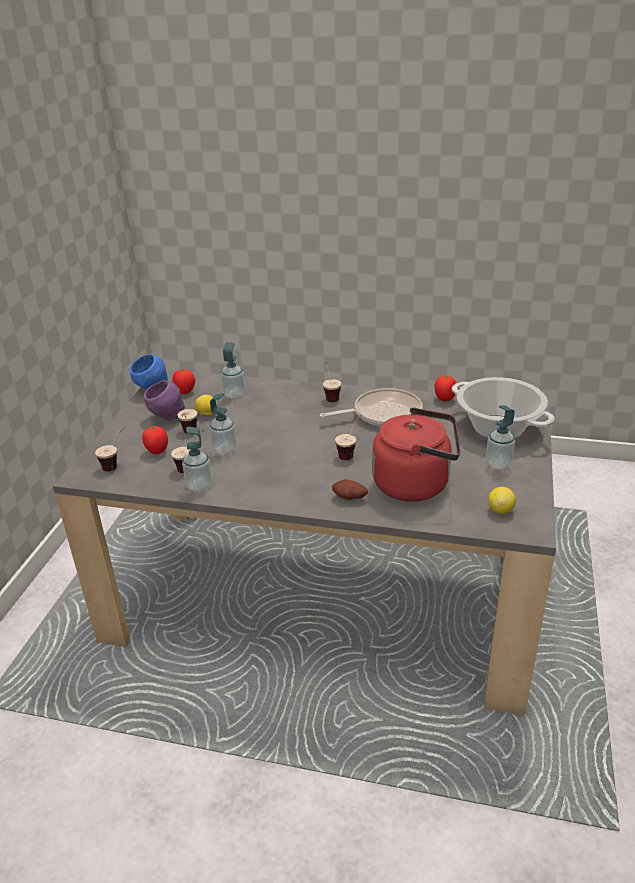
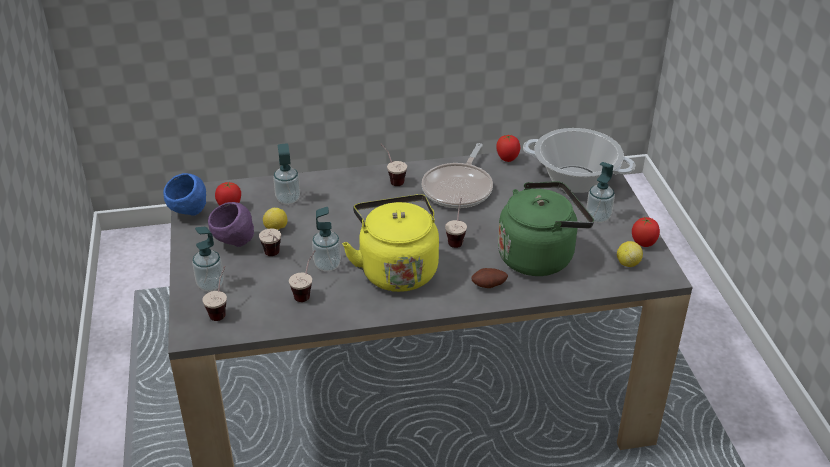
camera: 25 degrees left, 5 degrees up
(157, 452) = (256, 285): tomato -> tomato (643, 244)
(199, 485) = (331, 311): soap dispenser -> soap dispenser (210, 284)
(278, 466) = (396, 269): none -> yellow kettle
(383, 414) = (459, 188): frying pan -> frying pan turned 150 degrees clockwise
(416, 484) = (539, 256): red kettle -> green kettle

